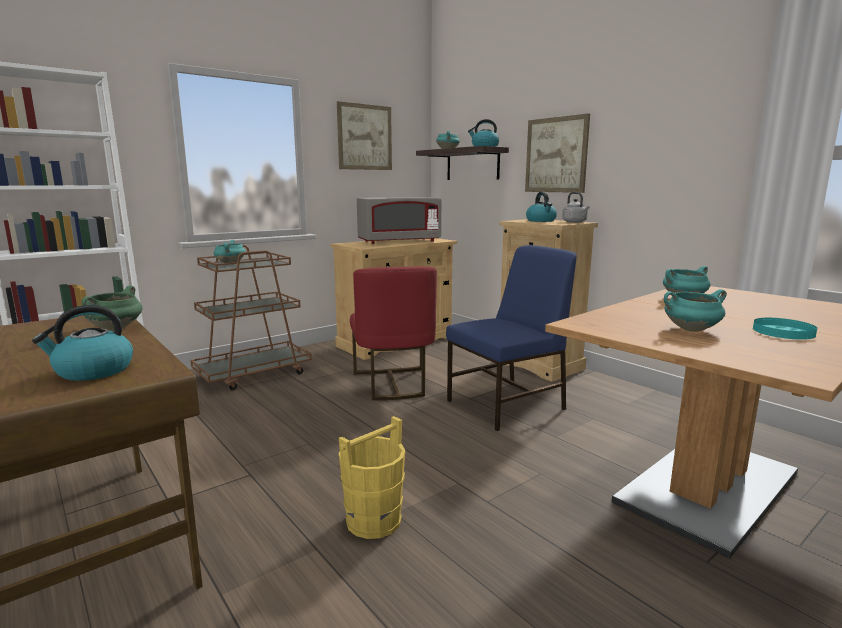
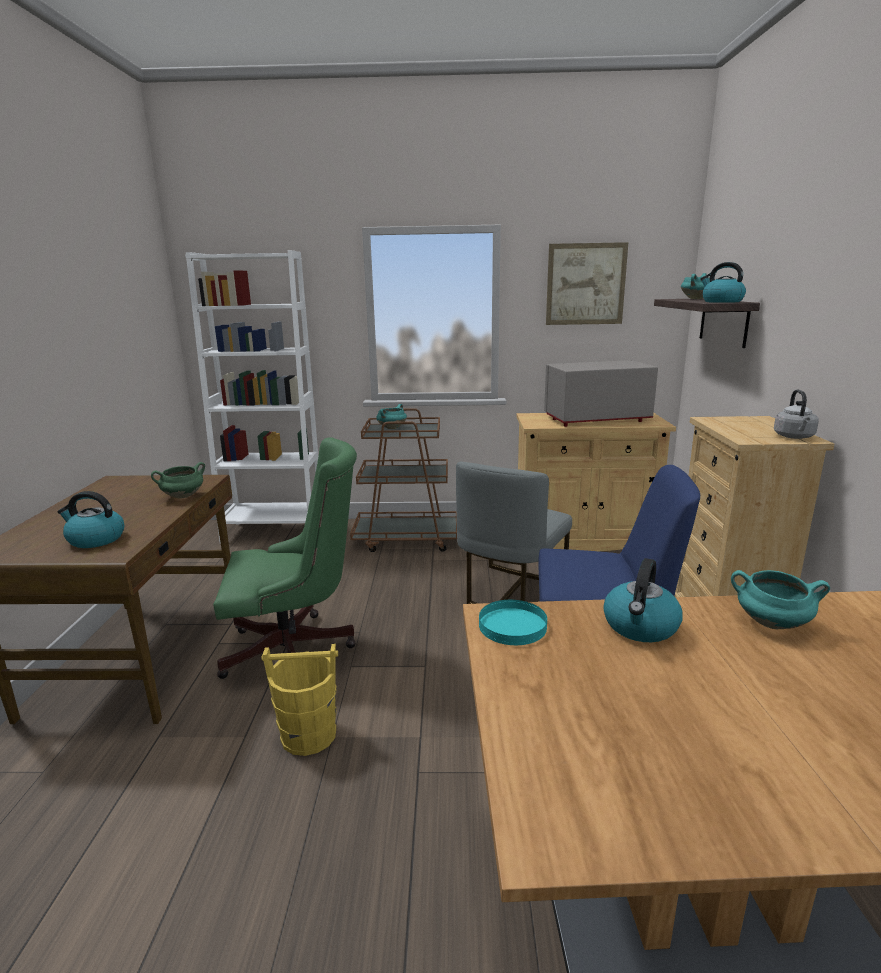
camera: 40 degrees right, 5 degrees up
(270, 476) = (296, 651): none -> green office chair
(392, 384) = (511, 592): red chair -> grey chair
(399, 241) = (596, 419): grey microwave -> grey microwave turned 150 degrees clockwise
(541, 221) = (751, 425): kettle -> kettle (640, 627)
(556, 155) = (806, 324): picture -> none
(691, 330) = (610, 686): turquoise cooking pot -> none
(783, 332) = (753, 756): turquoise plate -> turquoise plate (512, 625)

